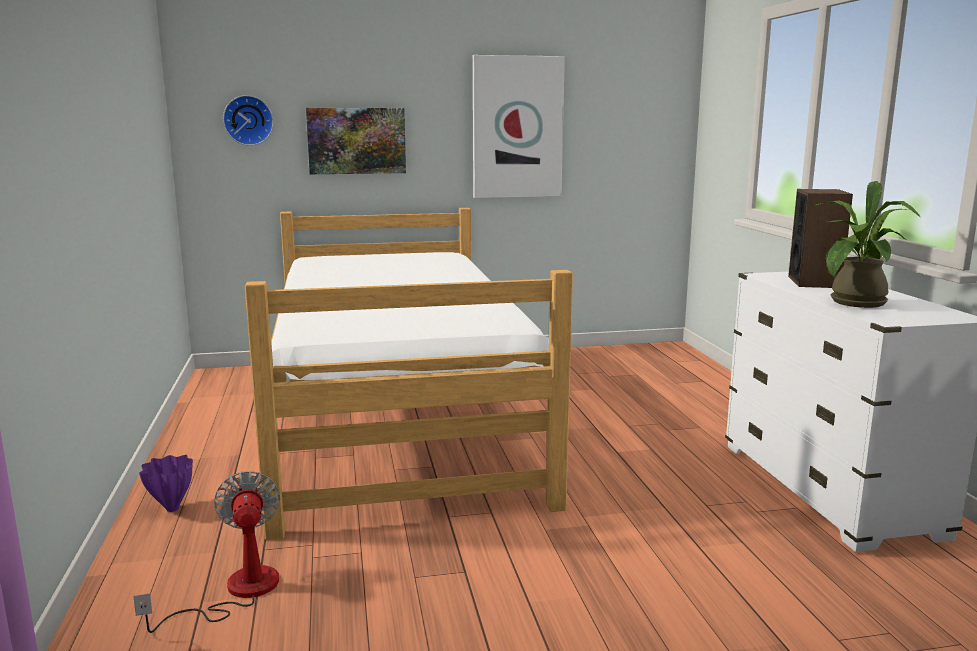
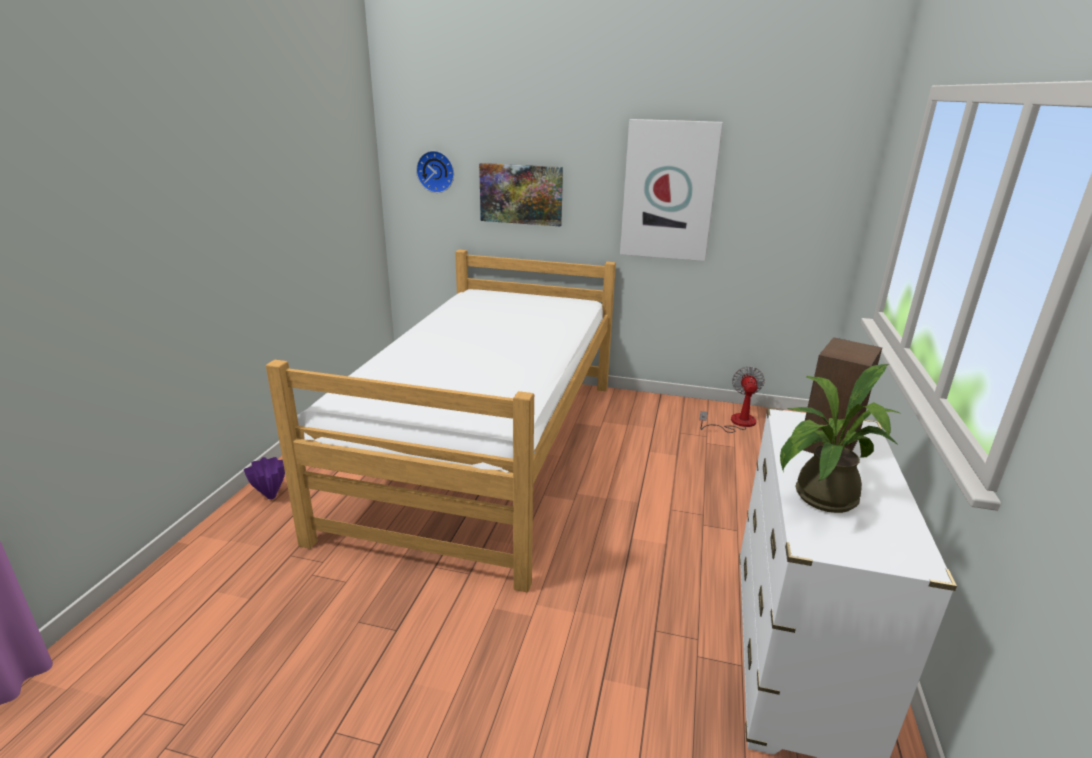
camera: 25 degrees right, 10 degrees up
(236, 592) = (241, 590): fan -> fan (736, 423)

